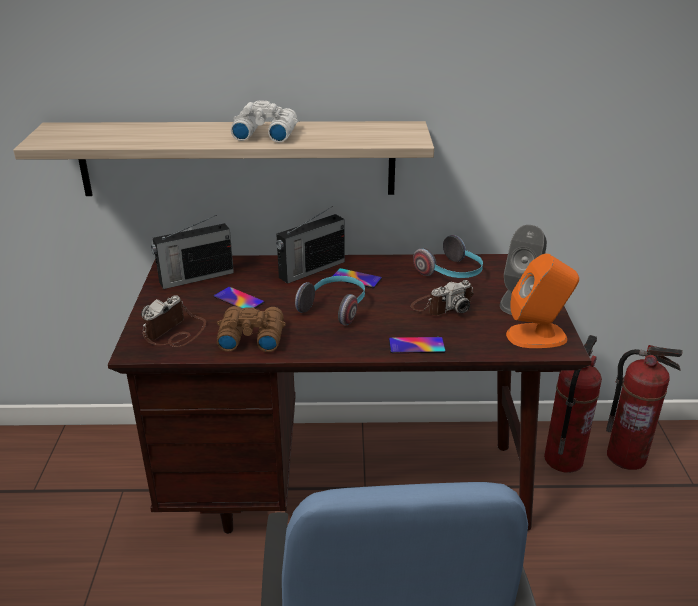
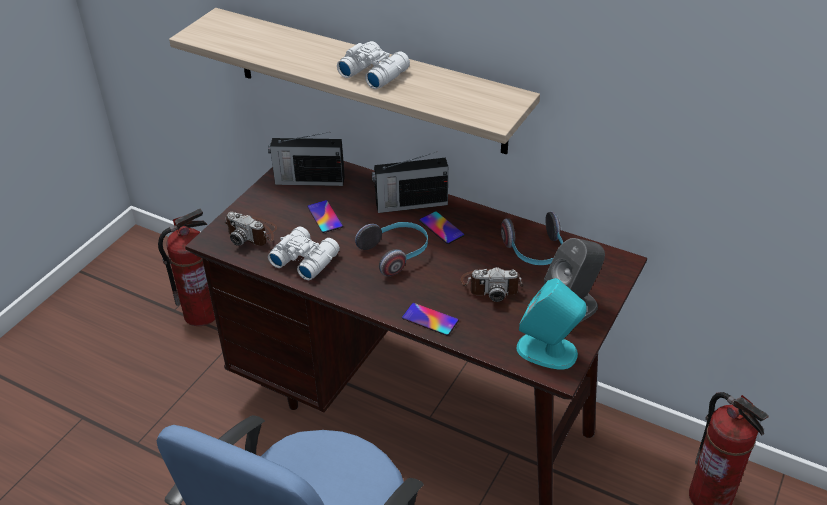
camera: 30 degrees right, 10 degrees up
(175, 332) = (252, 233): camera -> camera turned 120 degrees counterclockwise
(250, 337) = (304, 259): brown binoculars -> white binoculars
(537, 336) = (548, 351): orange speaker -> turquoise speaker
(562, 459) = (639, 471): fire extinguisher -> fire extinguisher (201, 313)

